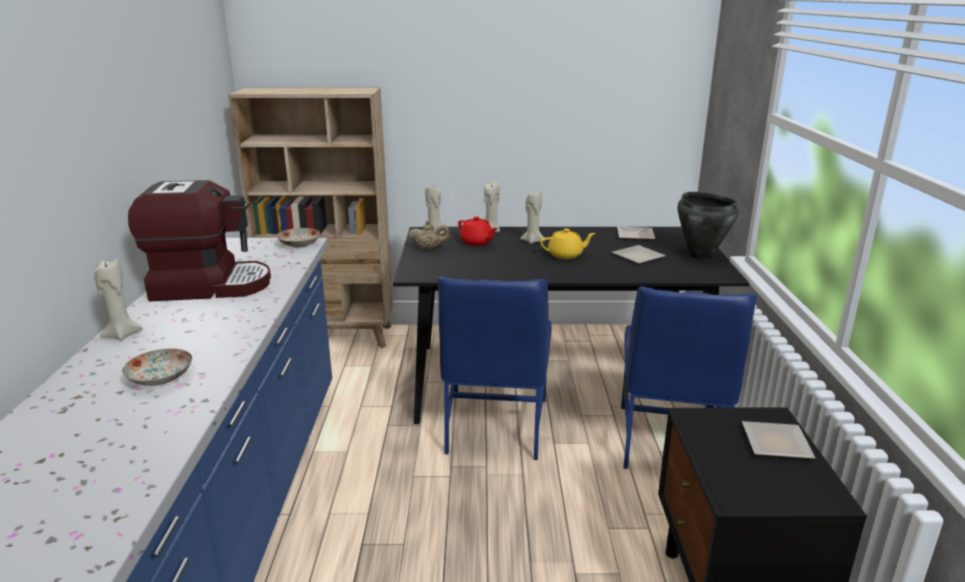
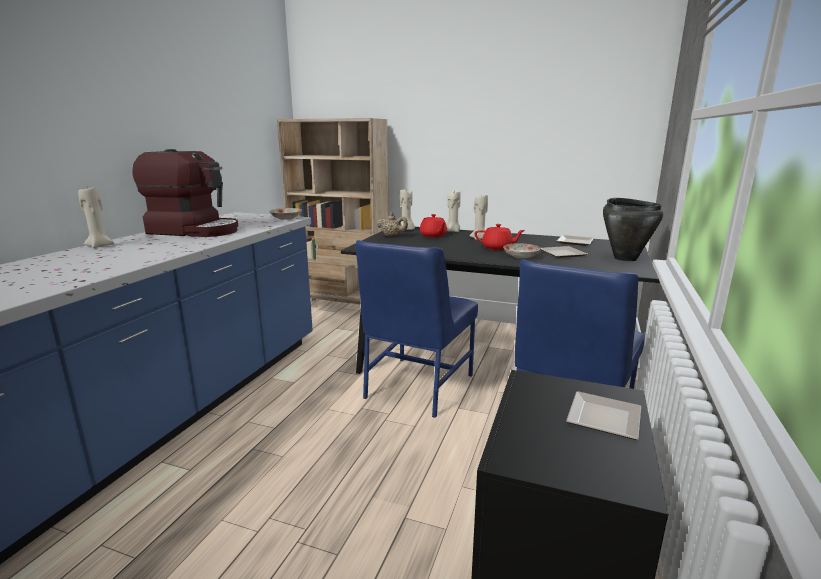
camera: 20 degrees right, 5 degrees down
(161, 378) = (79, 267): plate -> plate (521, 256)
(566, 255) = (498, 248): yellow teapot -> red teapot

